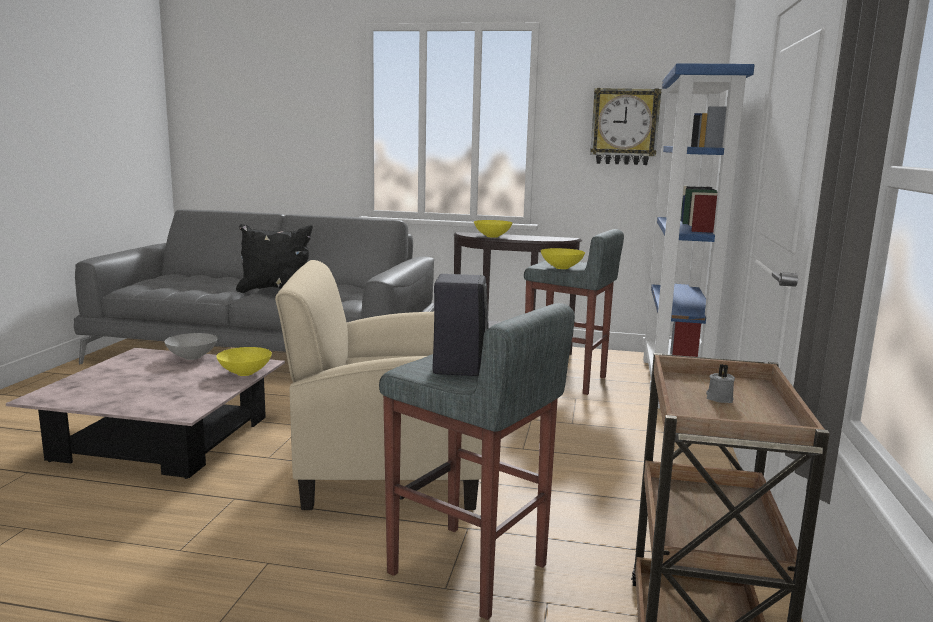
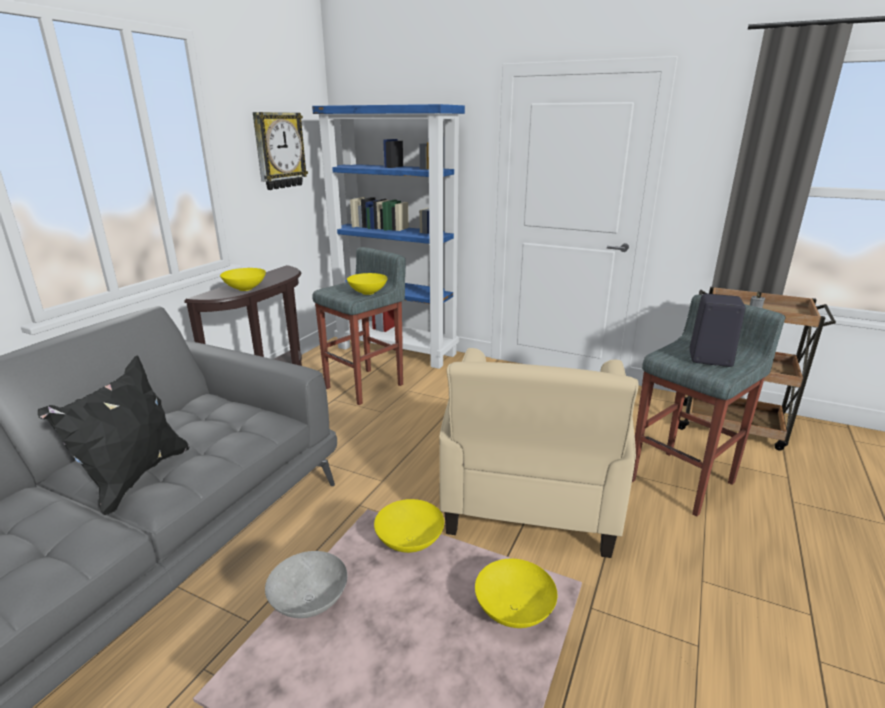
camera: 75 degrees left, 10 degrees up
(166, 403) = (515, 612): none -> yellow bowl

